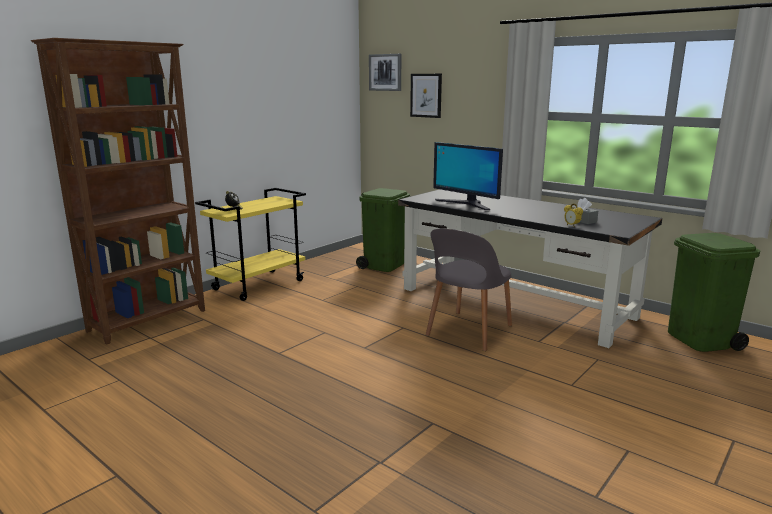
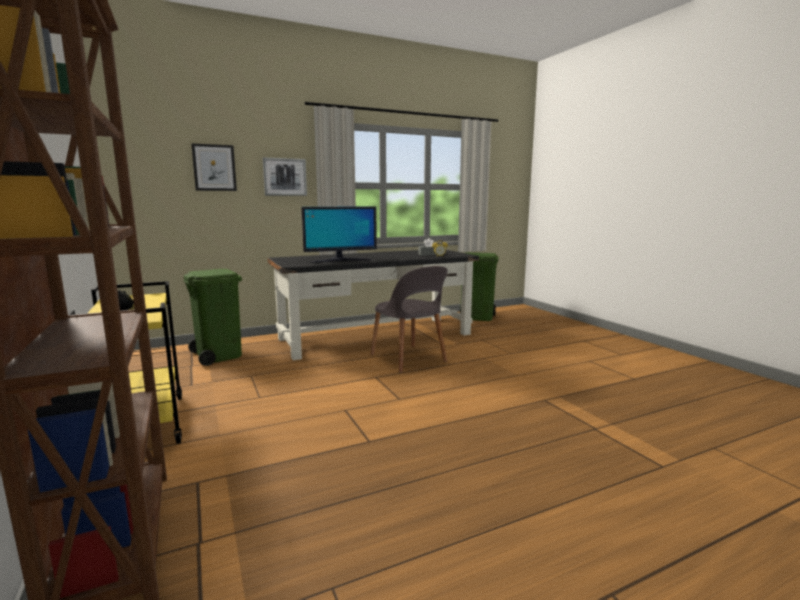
camera: 65 degrees left, 5 degrees down
(385, 72) = (148, 140): picture -> picture (285, 177)

